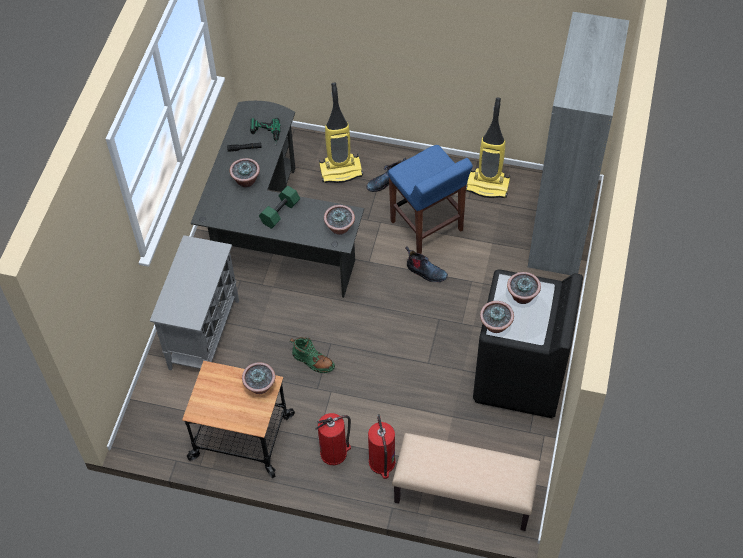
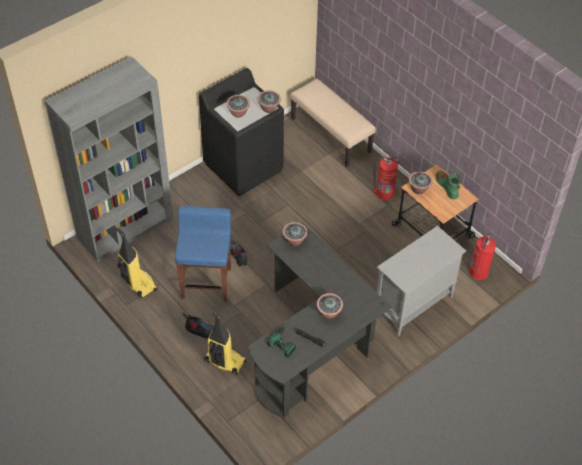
camera: 145 degrees left, 5 degrees down
(280, 213) = (324, 275): green dumbbell -> none
(313, 361) = (356, 246): green boot -> green boot (447, 187)
(382, 463) = (361, 173): fire extinguisher -> fire extinguisher (479, 271)

